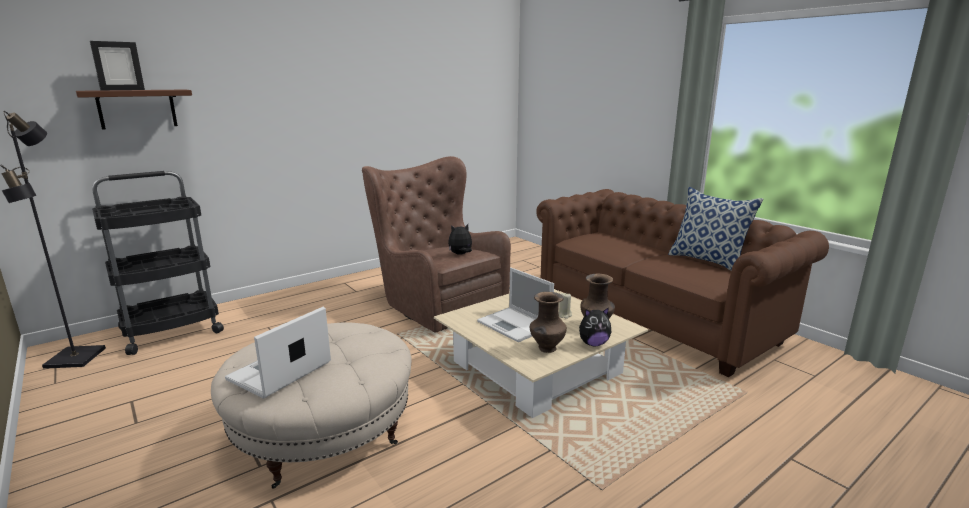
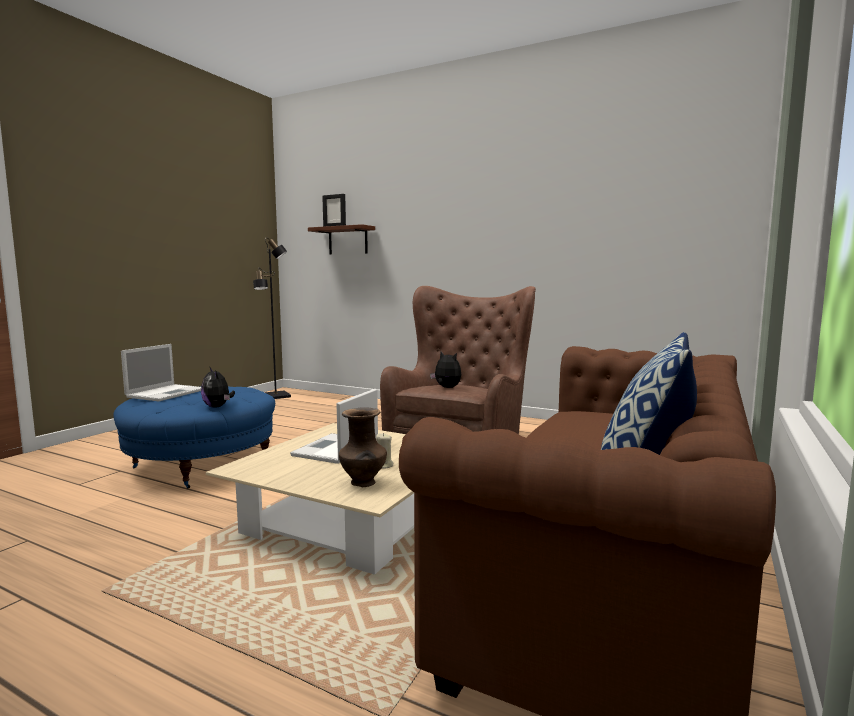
camera: 65 degrees right, 10 degrees down
(172, 331) = (324, 401): black cart -> none
(278, 372) = (167, 393): laptop -> laptop turned 105 degrees clockwise
(323, 432) = (202, 464): beige ottoman -> blue ottoman
(547, 349) = (281, 468): brown vase -> none
(593, 344) = (306, 487): plush toy -> plush toy (218, 407)

